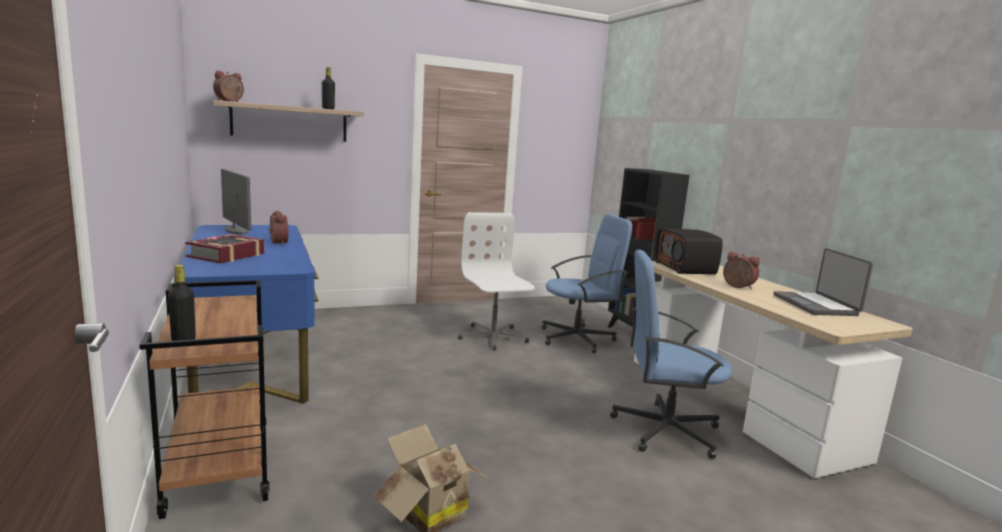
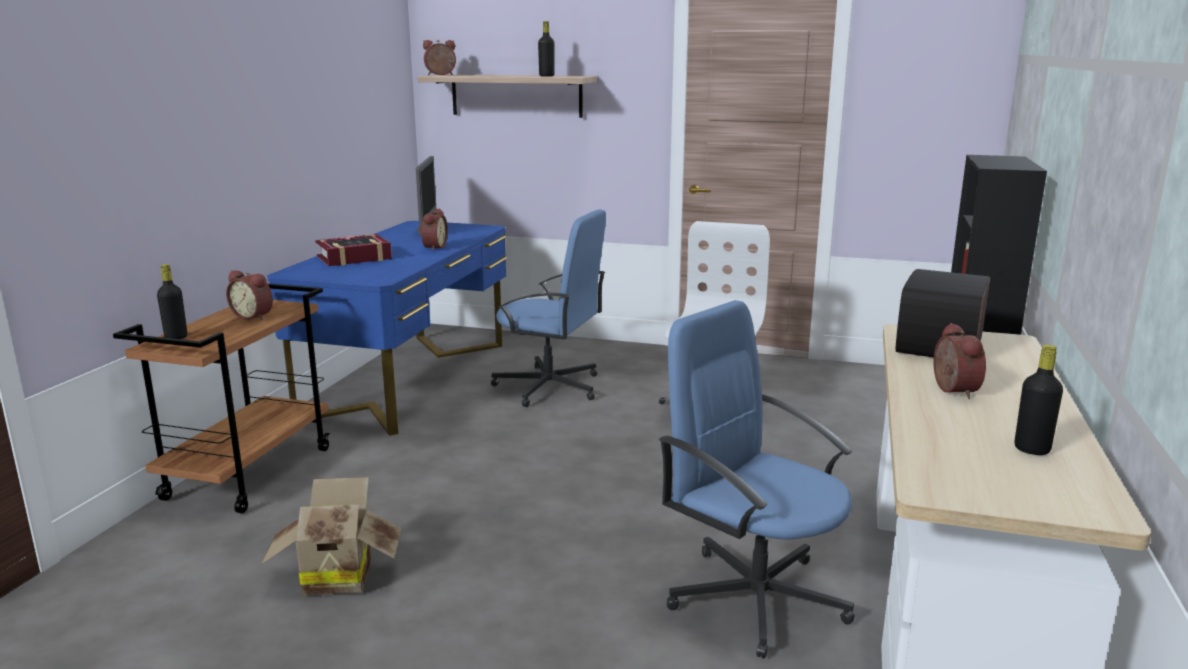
camera: 40 degrees right, 5 degrees up
(221, 312) = (254, 316): none -> alarm clock
(577, 338) = (841, 439): blue office chair -> blue office chair (550, 387)
(816, 305) = (1031, 449): laptop -> black bottle

